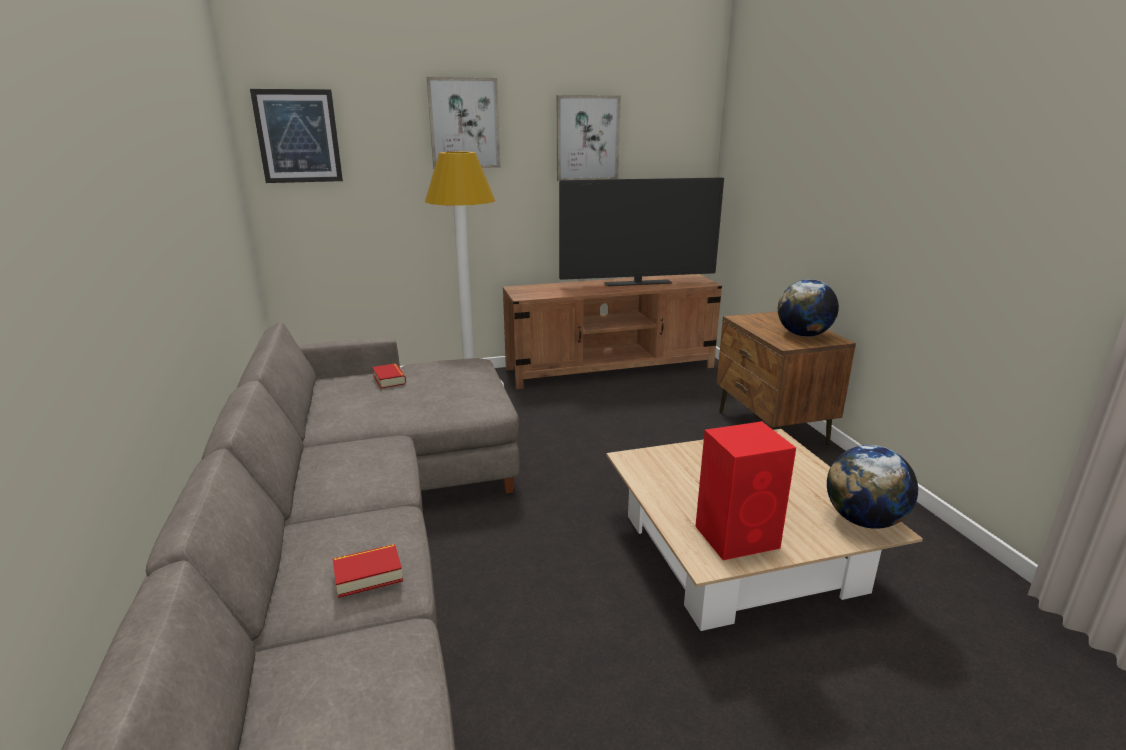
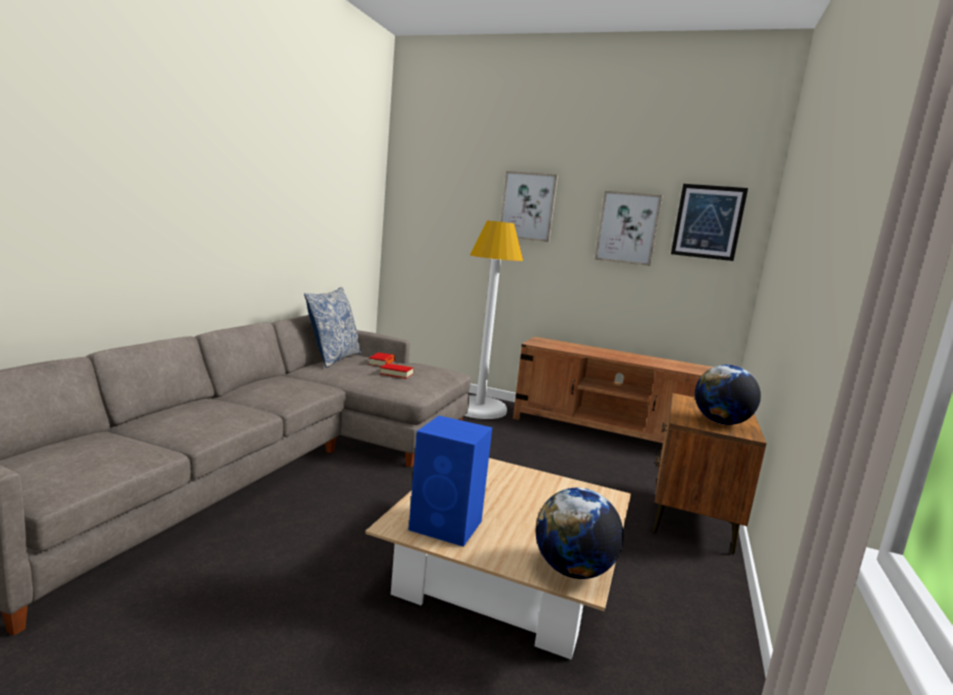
camera: 35 degrees right, 10 degrees down
(298, 136) = (419, 204): picture -> picture (708, 222)
(317, 396) = (333, 358): none -> pillow
(368, 575) = (191, 424): book -> book (396, 374)
(637, 283) = (647, 359): television -> none
(738, 536) = (447, 526): red speaker -> blue speaker

